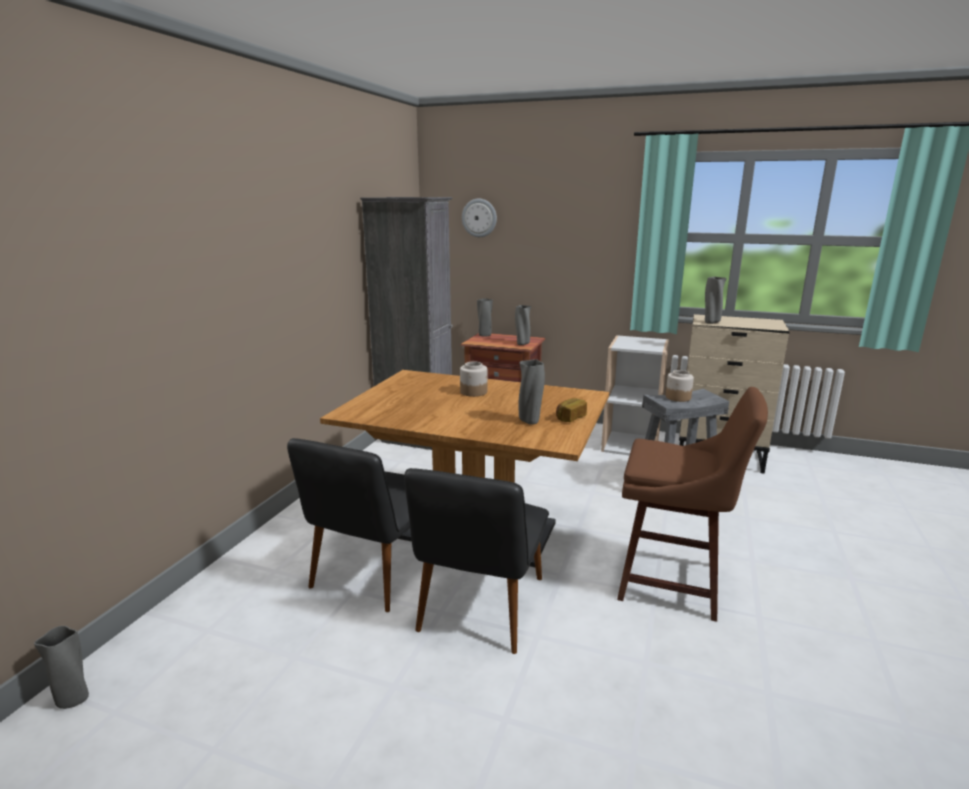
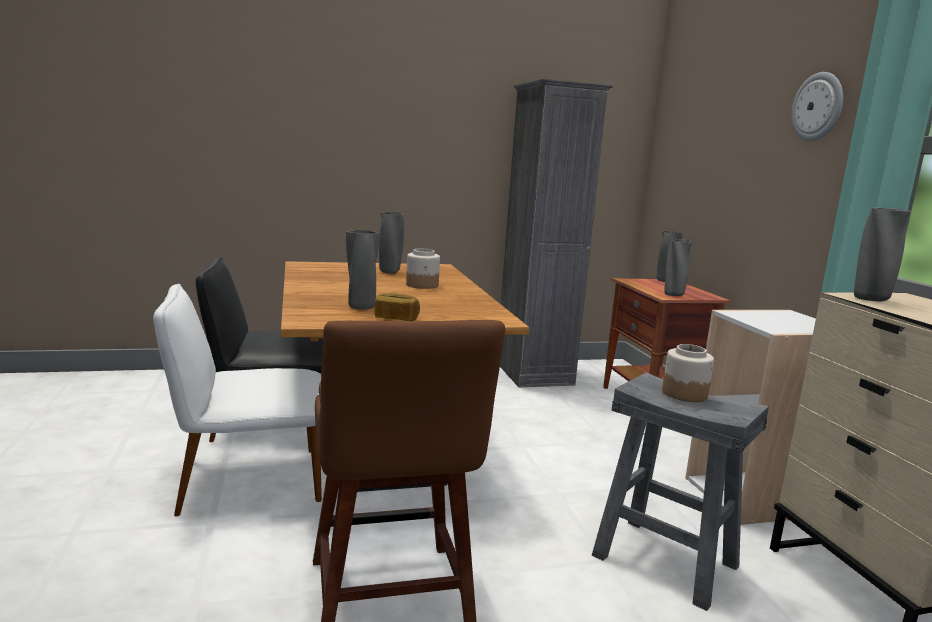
camera: 55 degrees right, 5 degrees down
(74, 699) = (68, 380): grey vase -> grey vase (390, 272)
(479, 218) = (697, 123): wall clock -> wall clock (818, 107)
(482, 603) = (250, 480): black chair -> white chair

